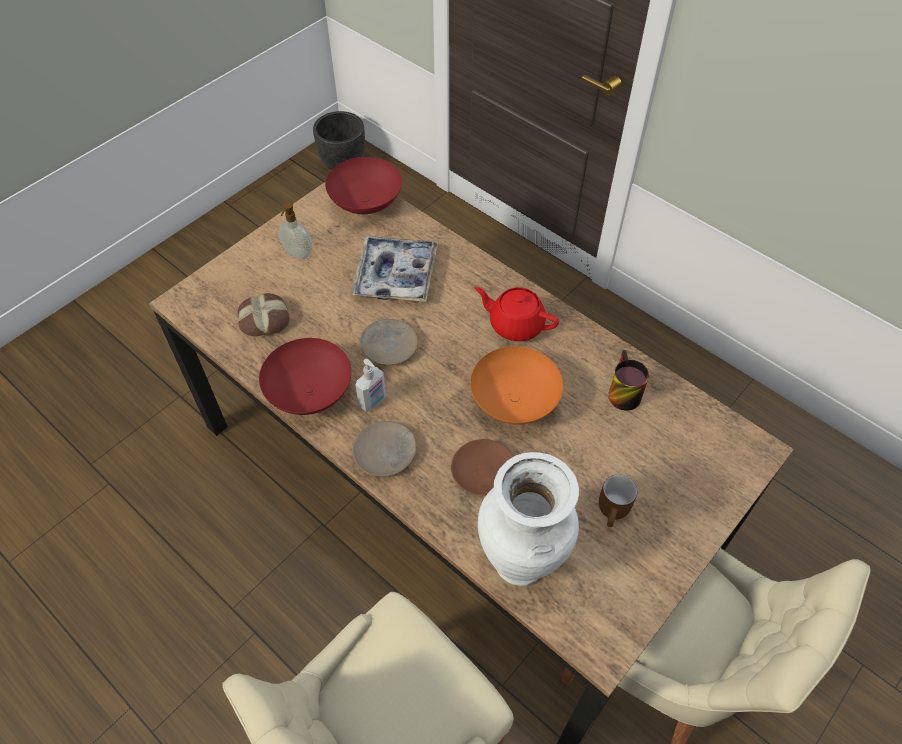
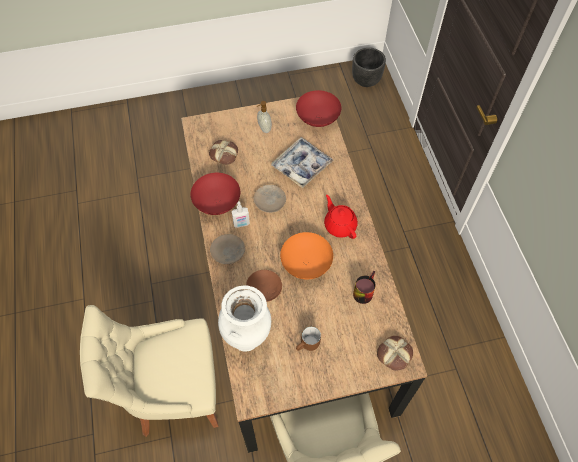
camera: 35 degrees right, 5 degrees up
(733, 449) = (394, 355): none -> bread

